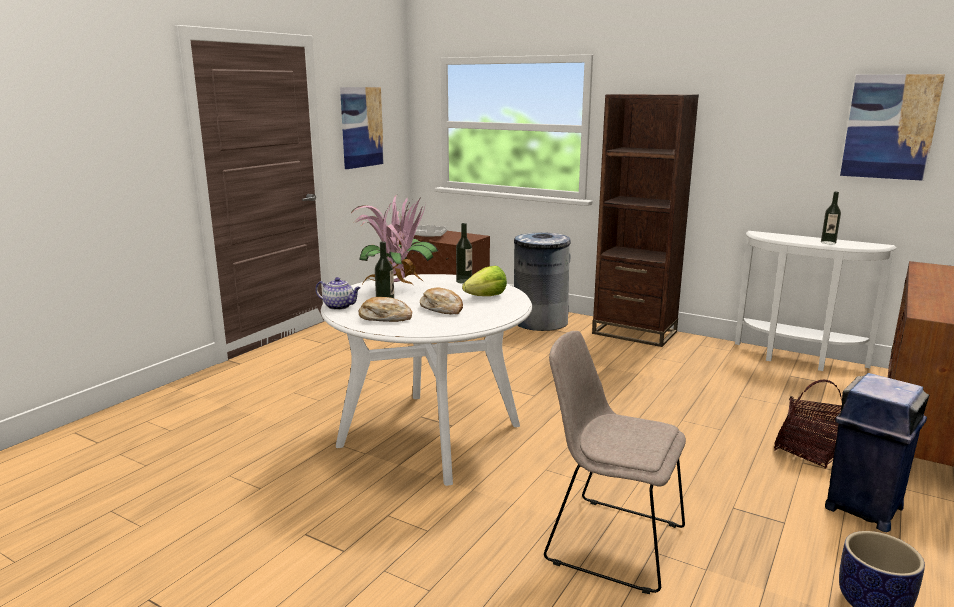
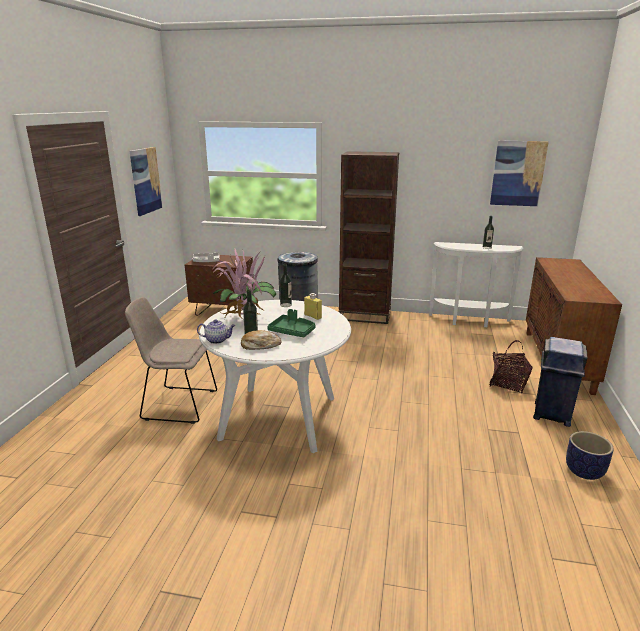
camera: 20 degrees left, 5 degrees up
(442, 309) = (292, 331): bread -> green tray
(486, 296) = (313, 316): lettuce -> yellow bottle
(610, 541) = (435, 467): beige chair -> beige chair (177, 404)

